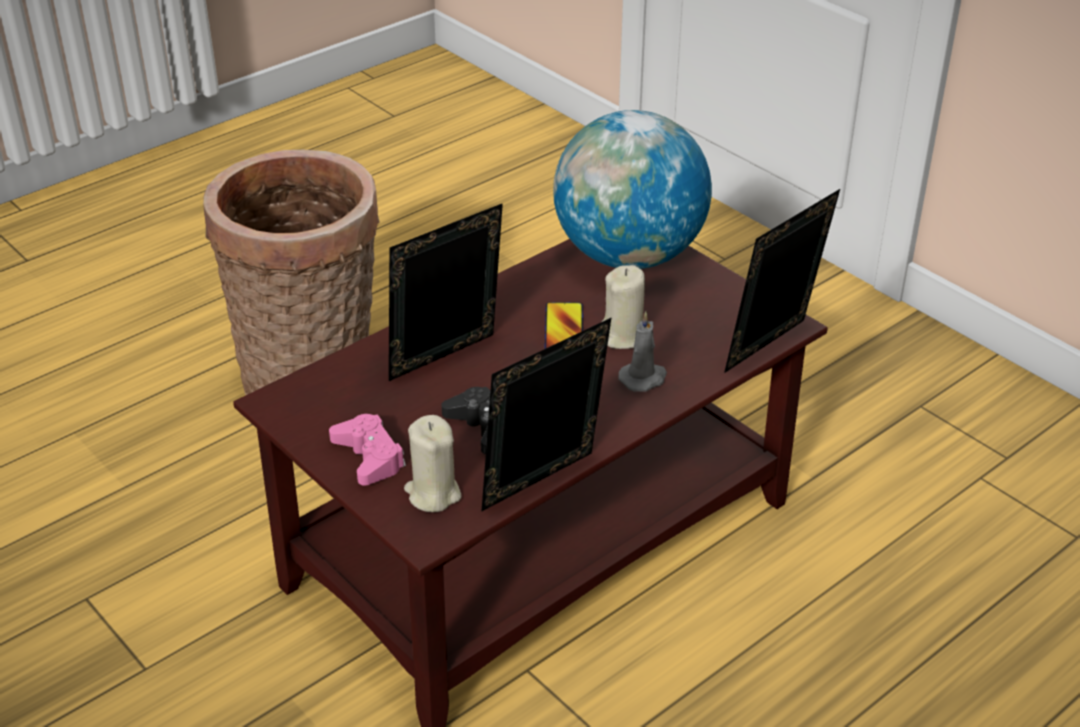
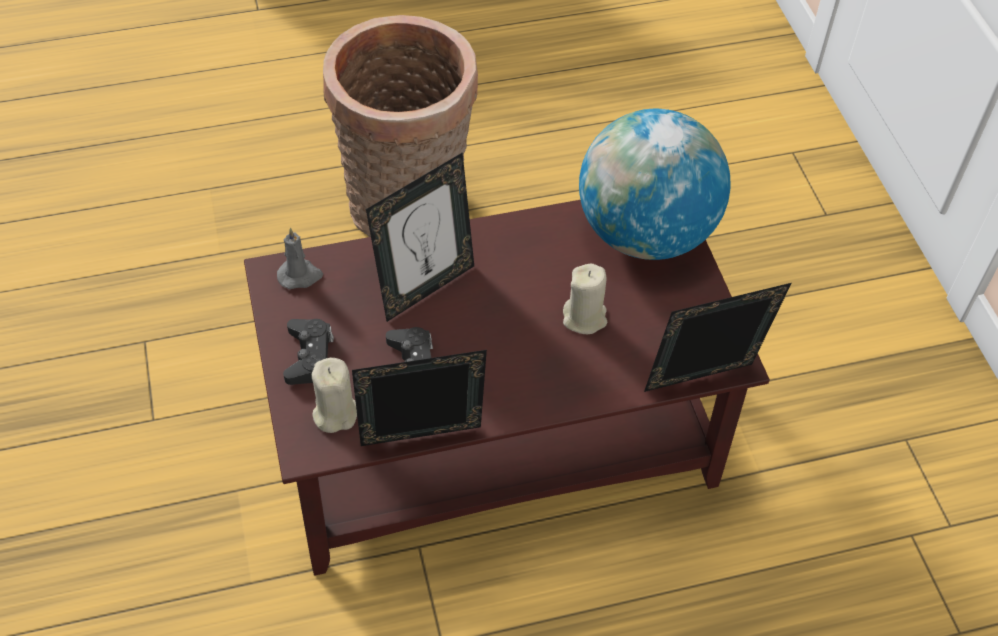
camera: 25 degrees right, 15 degrees up
(369, 457) = (309, 356): pink game controller -> black game controller
(447, 362) = (425, 287): picture frame -> picture frame turned 150 degrees clockwise
(564, 329) = (540, 291): phone -> none
(644, 378) = (572, 369): grey candle -> grey candle (300, 276)

